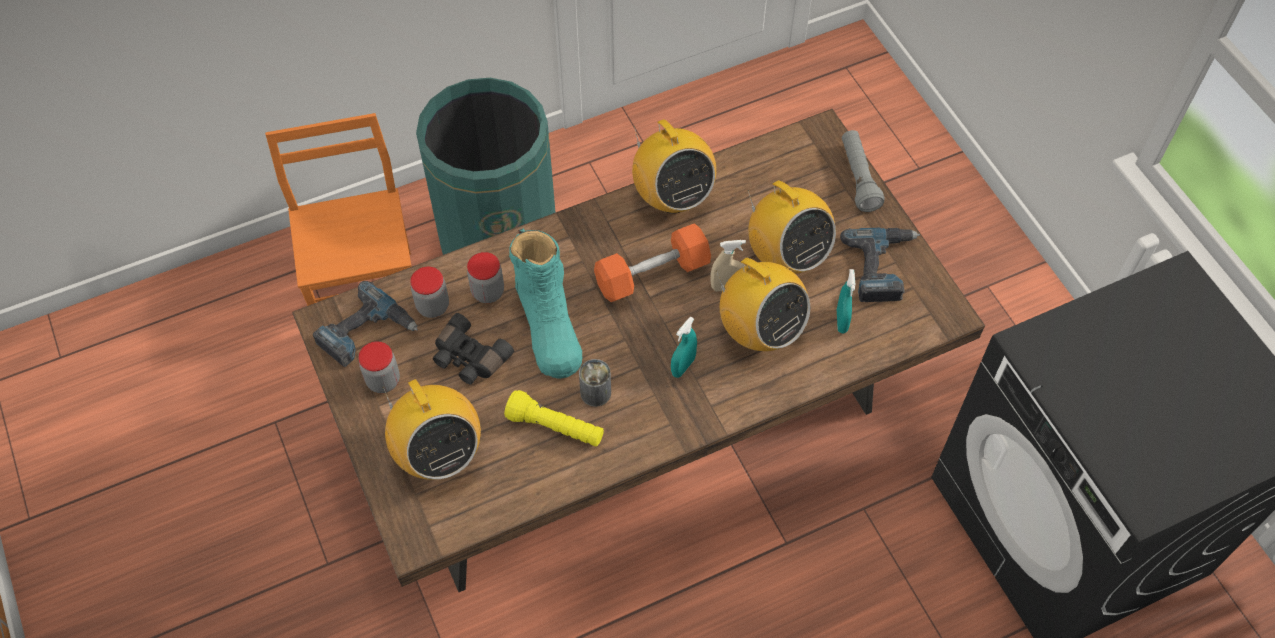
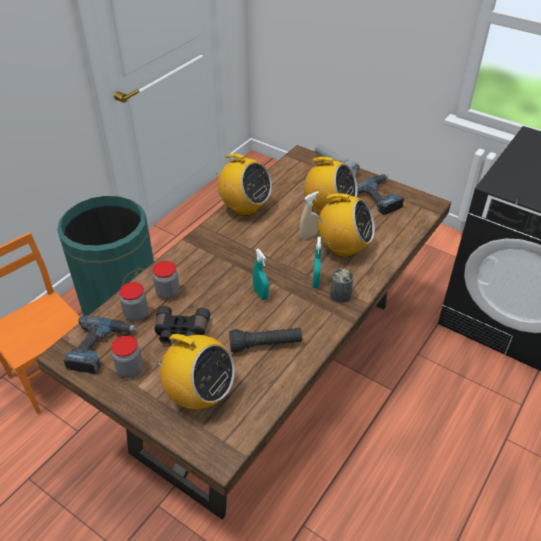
camera: 30 degrees left, 15 degrees down
(548, 326) = (220, 295): turquoise boot -> none
(555, 427) = (265, 345): yellow flashlight -> black flashlight
(595, 392) = (275, 316): can -> can (340, 295)
(652, 274) = (262, 246): orange dumbbell -> none
(841, 321) = (381, 227): turquoise spray bottle -> turquoise spray bottle (261, 294)

